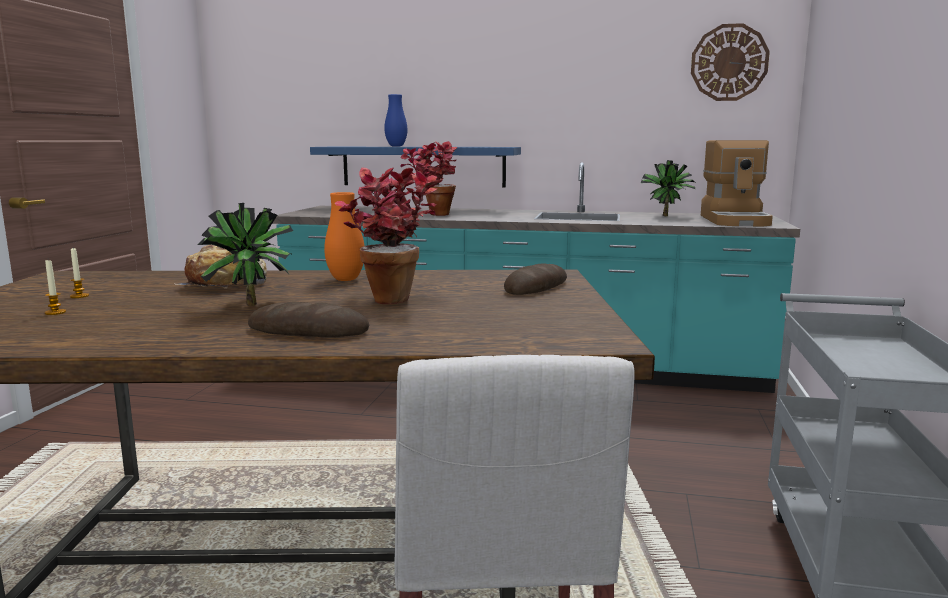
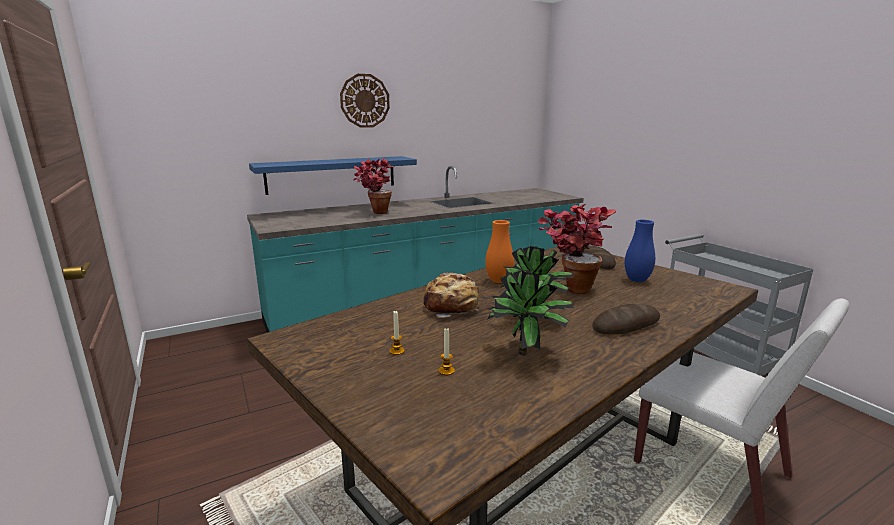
camera: 40 degrees left, 5 degrees up
(396, 146) = (316, 161): blue vase -> blue vase (637, 280)
(667, 216) = (502, 196): potted plant -> potted plant (528, 355)
(729, 62) = (514, 101): wall clock -> wall clock (365, 101)
(735, 220) = (541, 195): coffee machine -> none

